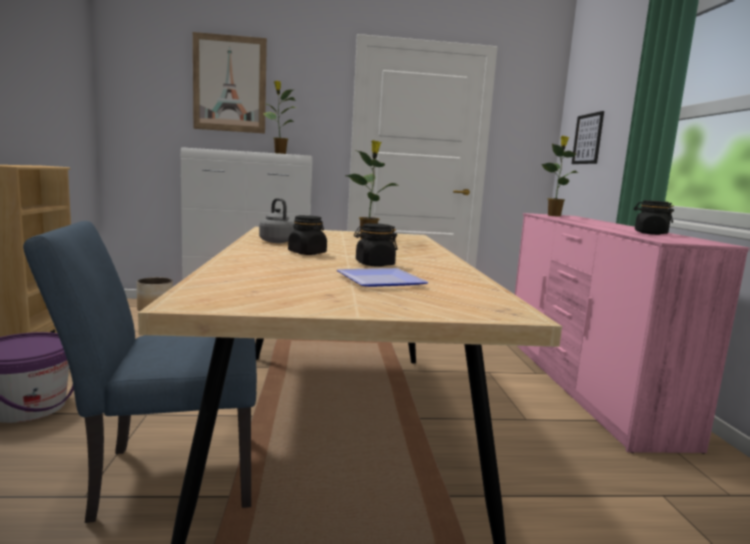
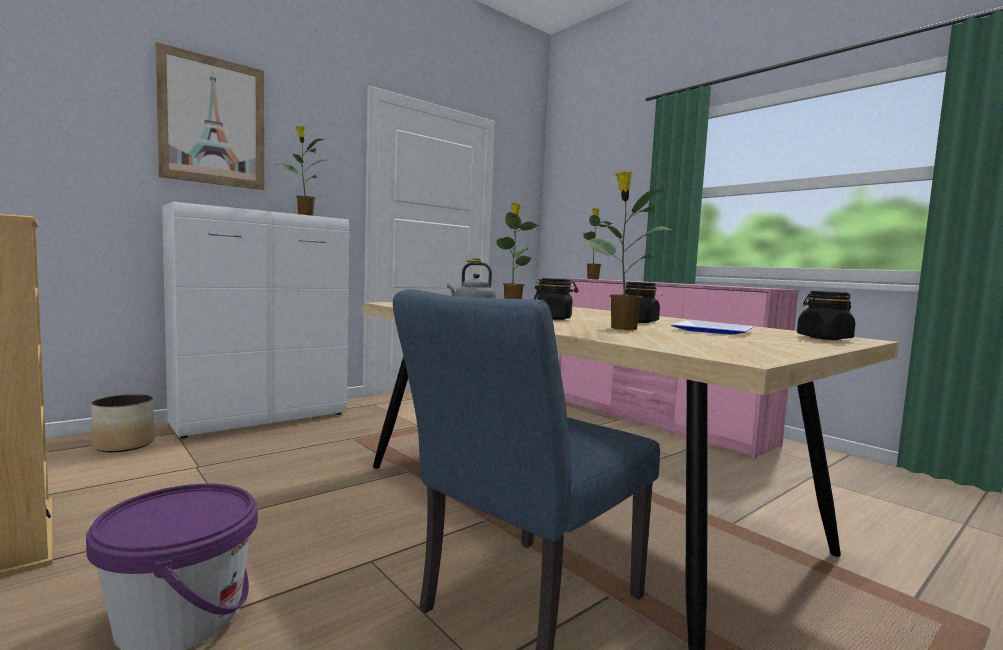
camera: 35 degrees left, 5 degrees down
(300, 267) = (621, 328): none -> potted plant
(587, 139) = (583, 212): picture -> none
(650, 233) = (720, 285): black jar -> black jar (824, 338)

